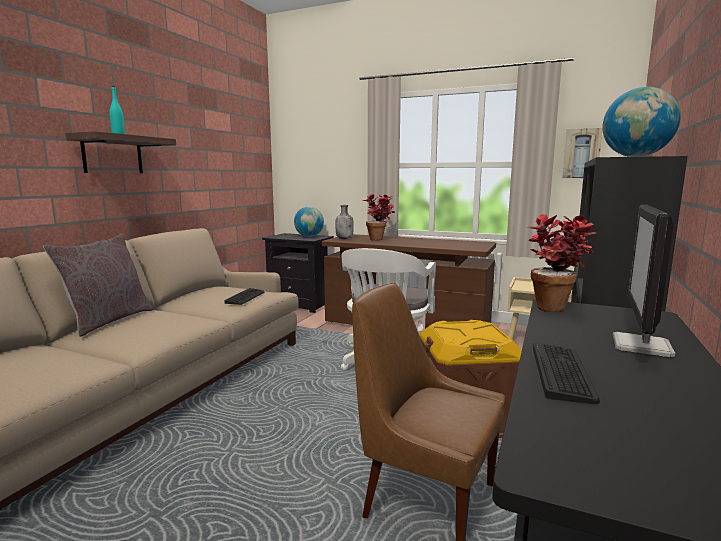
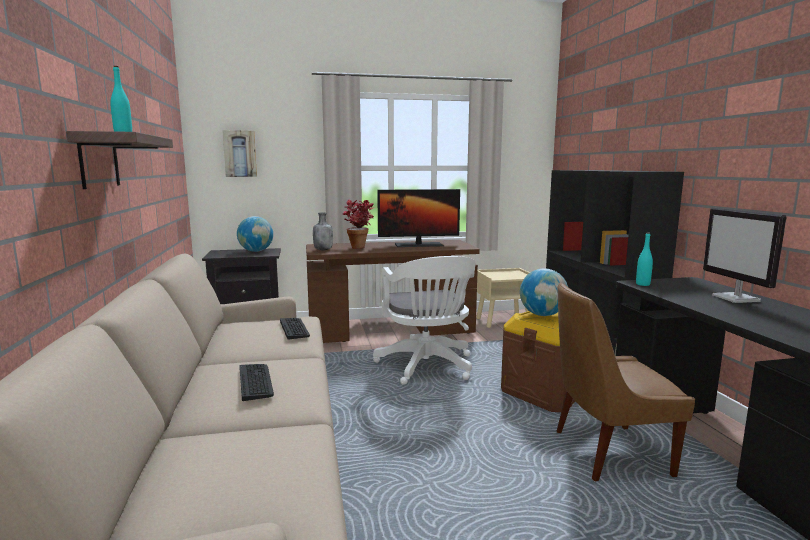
camera: 35 degrees left, 0 degrees up
(108, 321) = (194, 389): grey pillow -> none
(437, 242) = (418, 245): none -> monitor
(556, 307) = (642, 284): potted plant -> turquoise bottle
(562, 372) = (751, 320): keyboard -> keyboard (255, 382)
(581, 153) = (516, 159): picture -> picture (240, 153)
(636, 157) = (649, 171): globe -> globe (542, 315)

